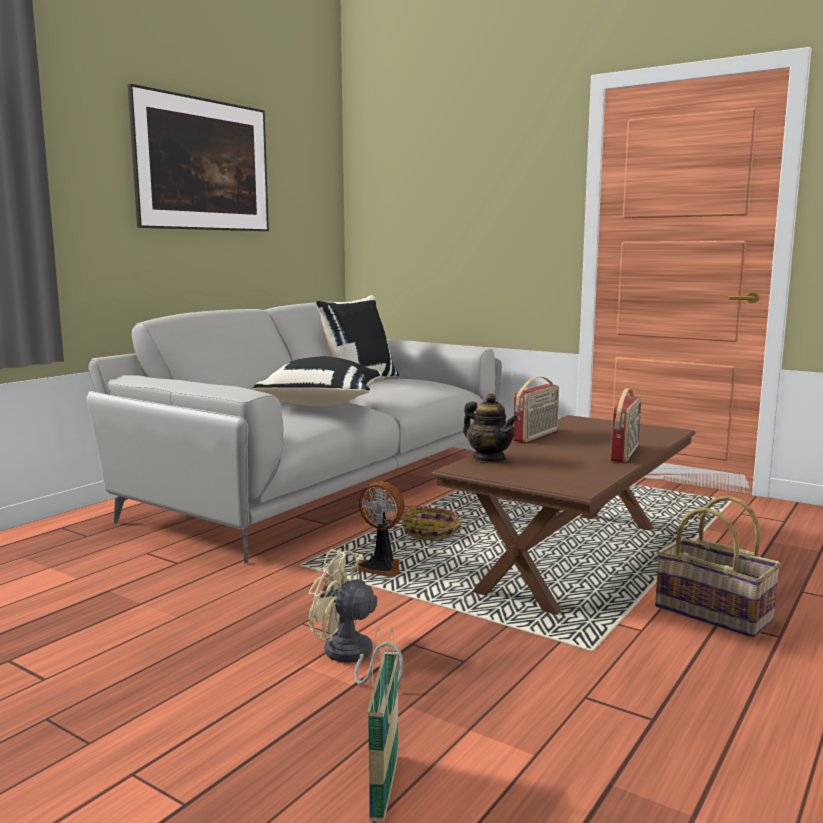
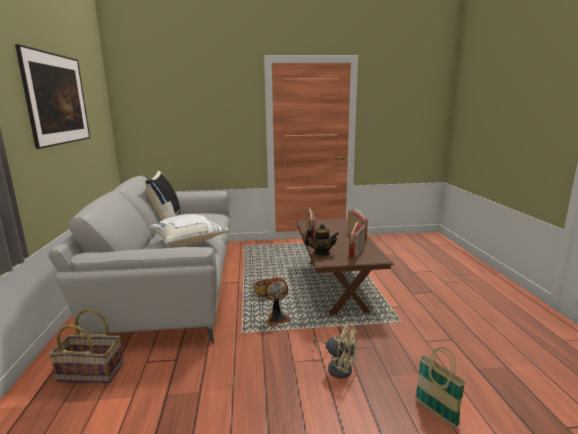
camera: 40 degrees left, 5 degrees up
(323, 404) = (189, 241): black pillow -> white pillow
(351, 657) = (337, 367): beige fan -> beige fan turned 135 degrees counterclockwise
(558, 472) = (357, 252): none -> radio
(714, 613) = (406, 290): basket -> basket (92, 371)

